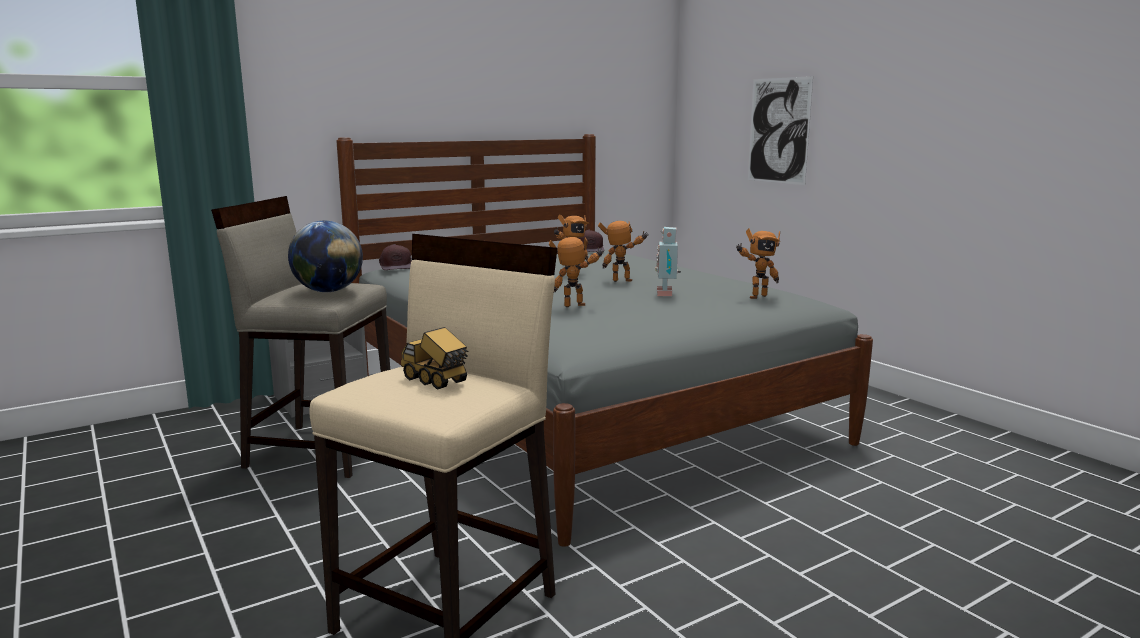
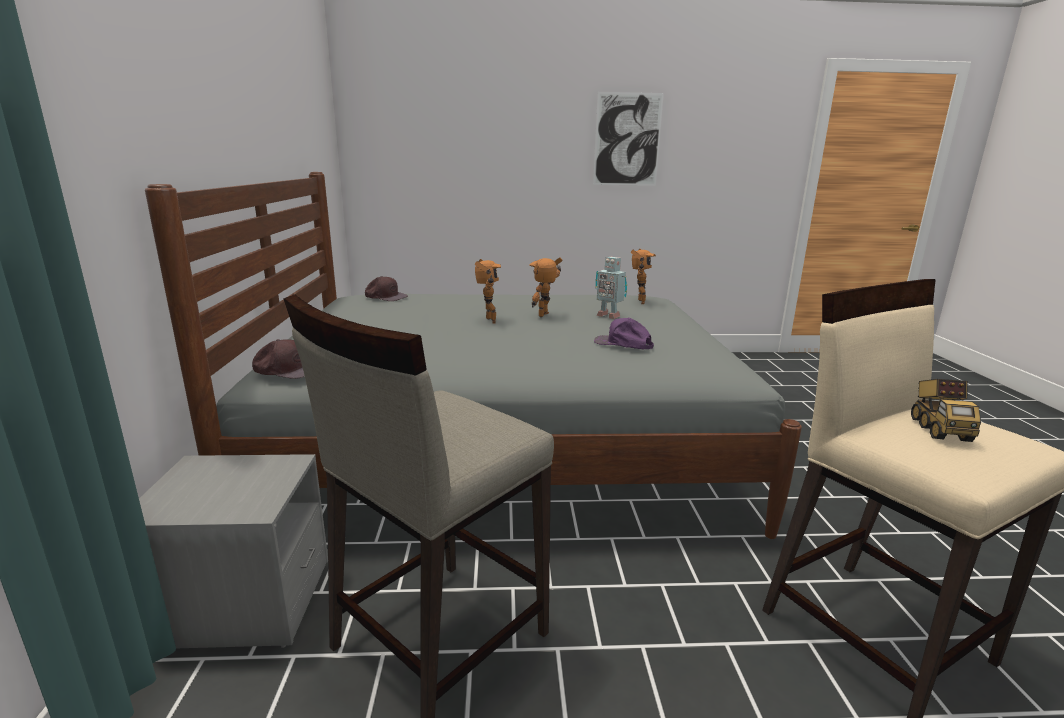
camera: 60 degrees left, 5 degrees up
(328, 291) = (470, 418): globe -> none
(436, 381) = (938, 429): toy truck -> toy truck turned 60 degrees counterclockwise
(576, 306) = (623, 344): toy robot -> purple cap
(778, 131) = (476, 167): picture -> picture (627, 139)

